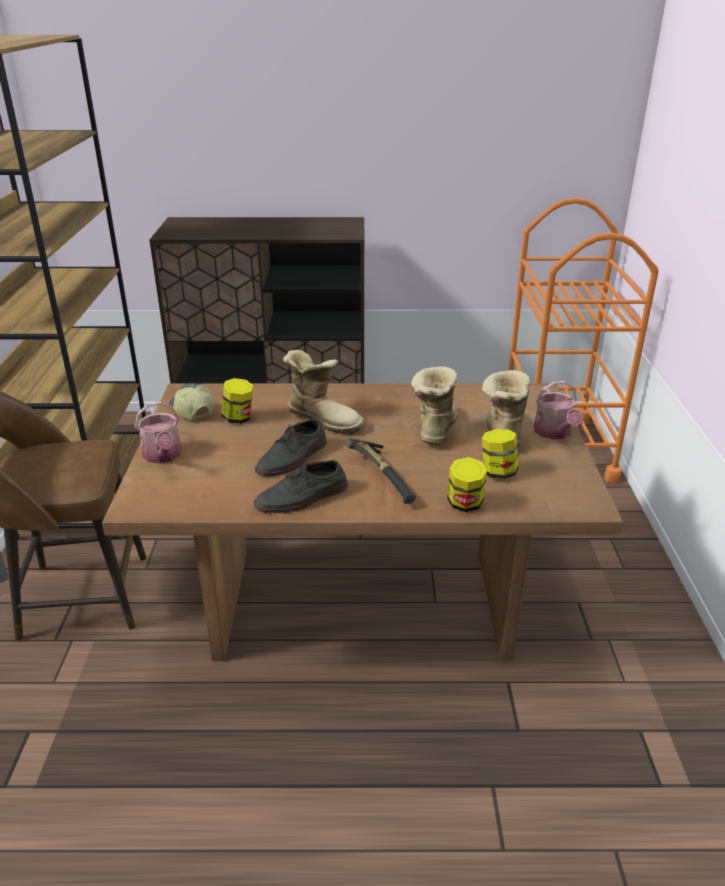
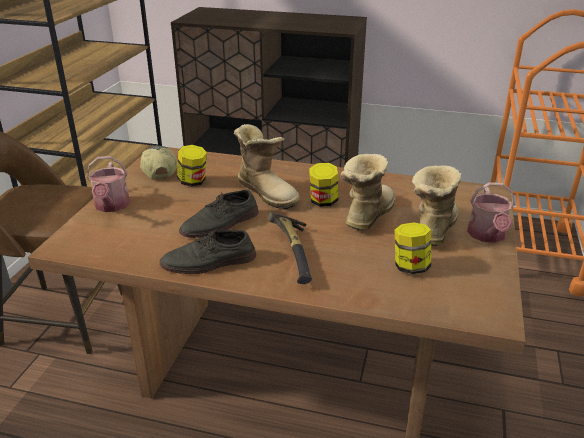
camera: 15 degrees right, 0 degrees up
(465, 504) = (361, 293): jar -> jar (323, 201)

